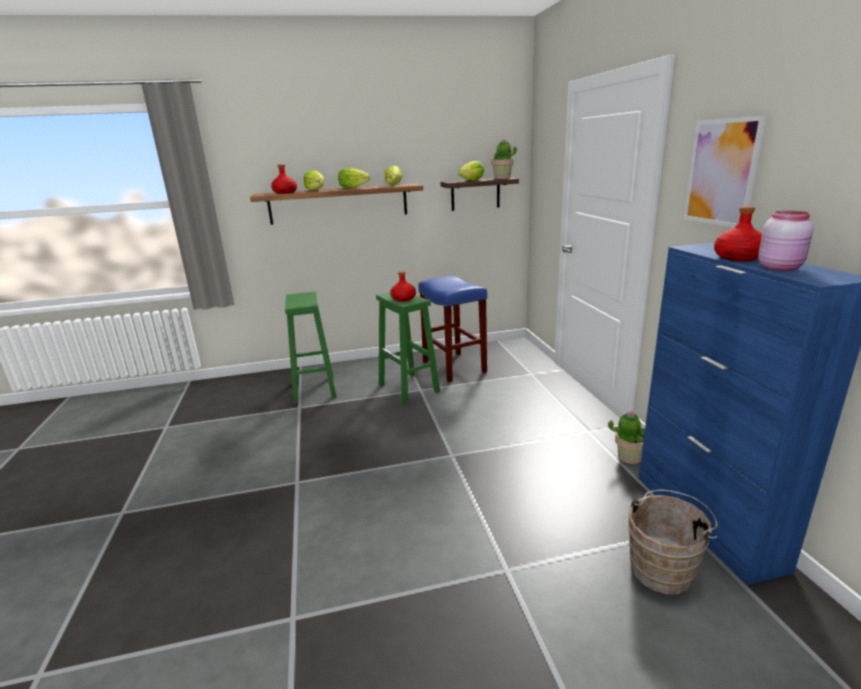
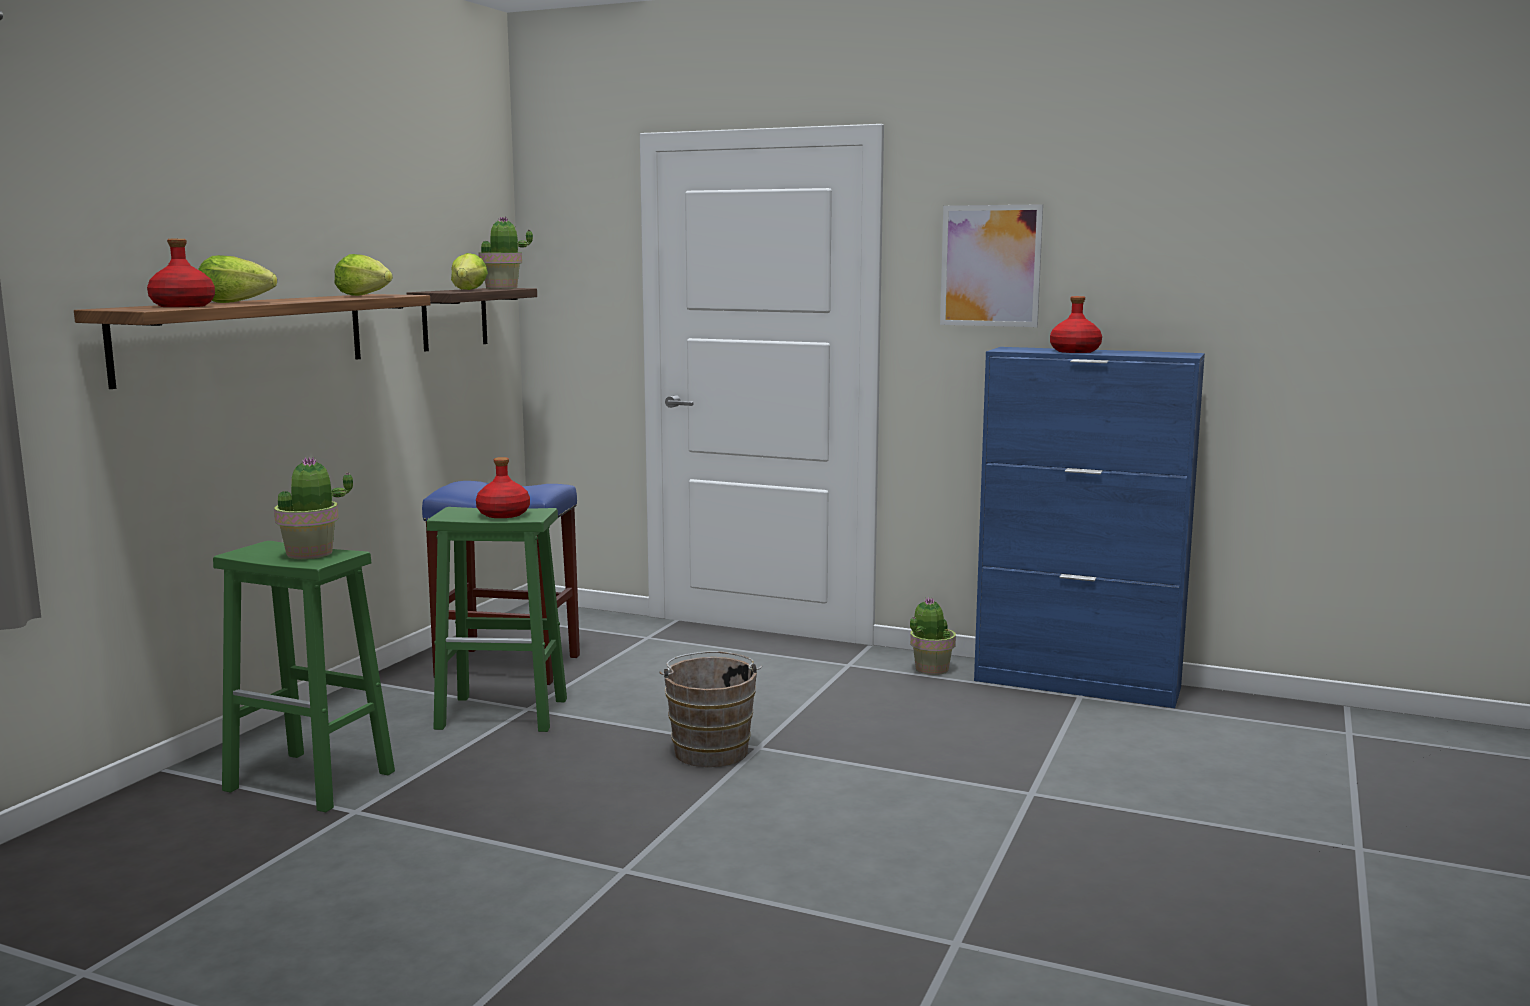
camera: 55 degrees left, 10 degrees down
(303, 301) = (310, 554): none -> potted plant
(353, 188) = (295, 299): lettuce -> none
(663, 568) = (1118, 727): brown bucket -> brown bucket (711, 749)
(780, 267) = (1130, 353): pink jar -> none

